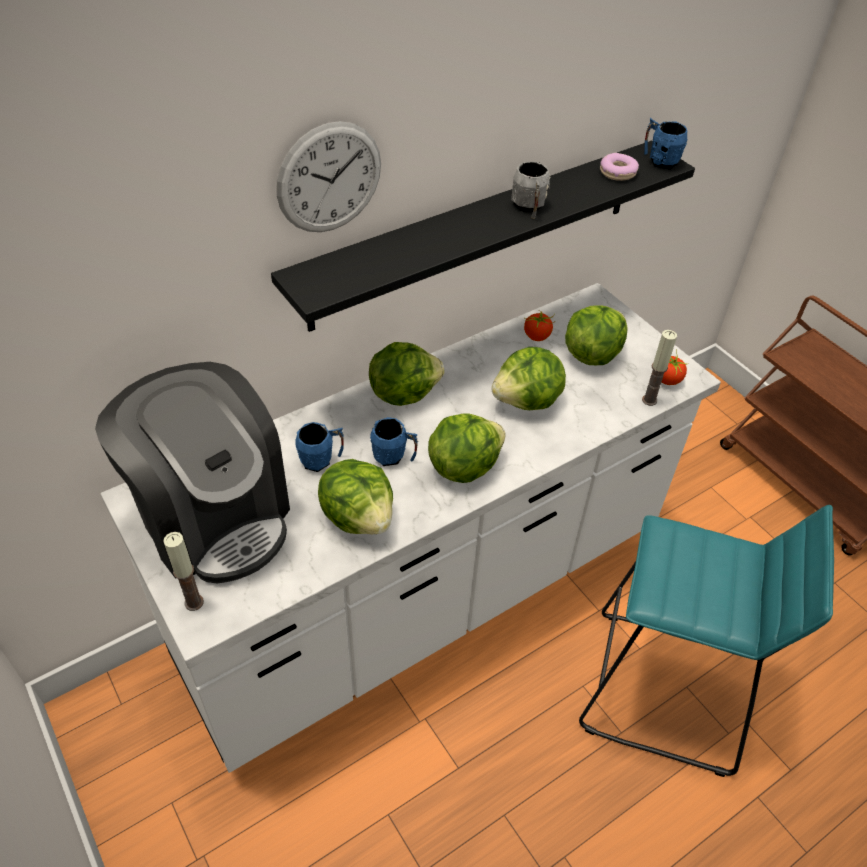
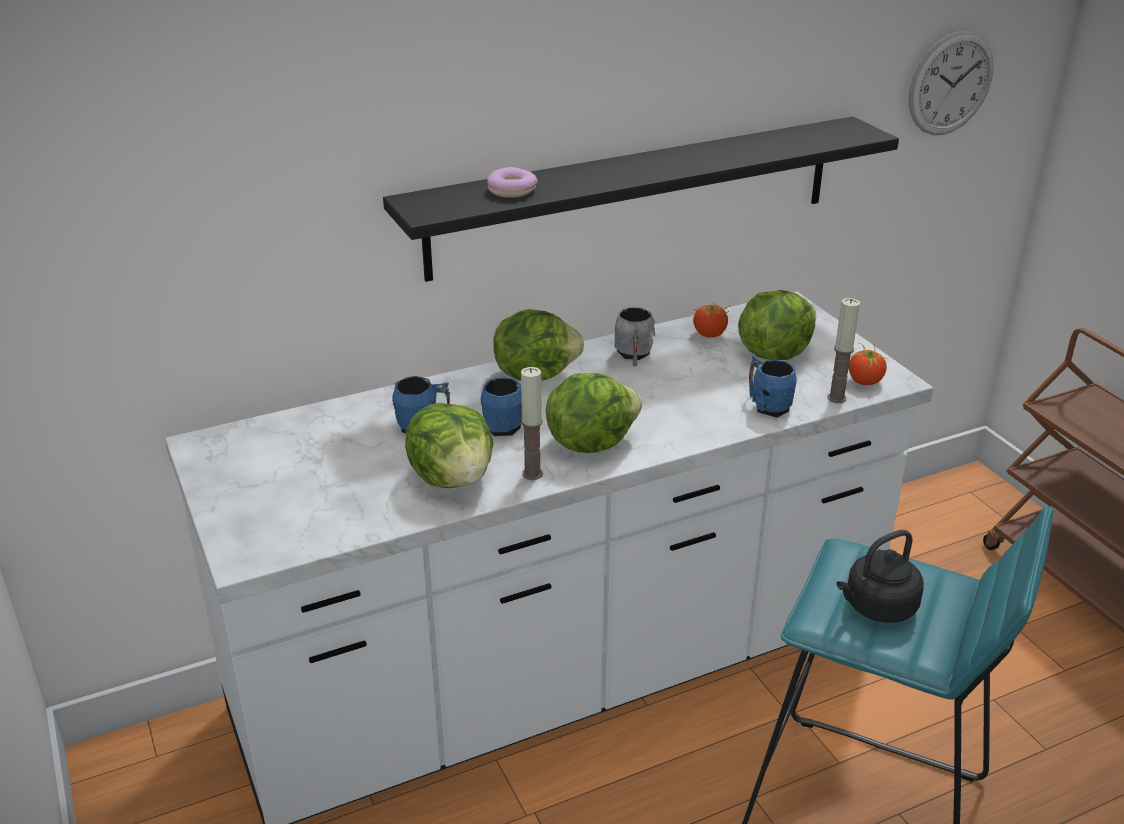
camera: 10 degrees right, 15 degrees down
(194, 602) = (241, 538): candle -> candle (532, 474)
(213, 516) = (285, 466): coffee machine -> none
(329, 178) = (454, 94): wall clock -> wall clock (951, 84)
(527, 401) = (683, 390): lettuce -> none
(529, 208) = (690, 160): grey mug -> grey mug (633, 355)
(618, 173) = (804, 138): donut -> donut (512, 191)
(659, 160) = (857, 131): blue mug -> blue mug (767, 405)
(695, 585) = (877, 607): none -> black kettle

